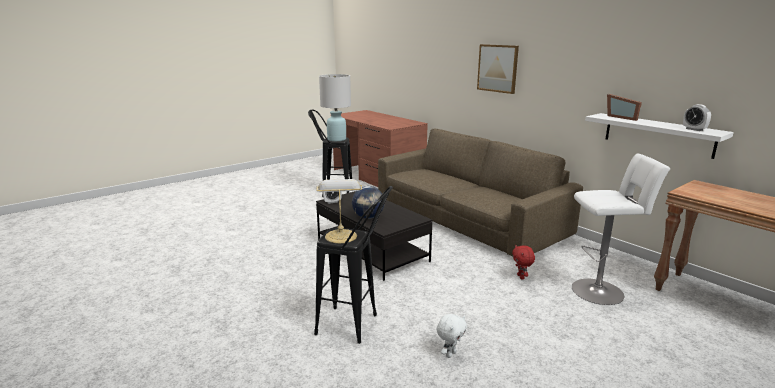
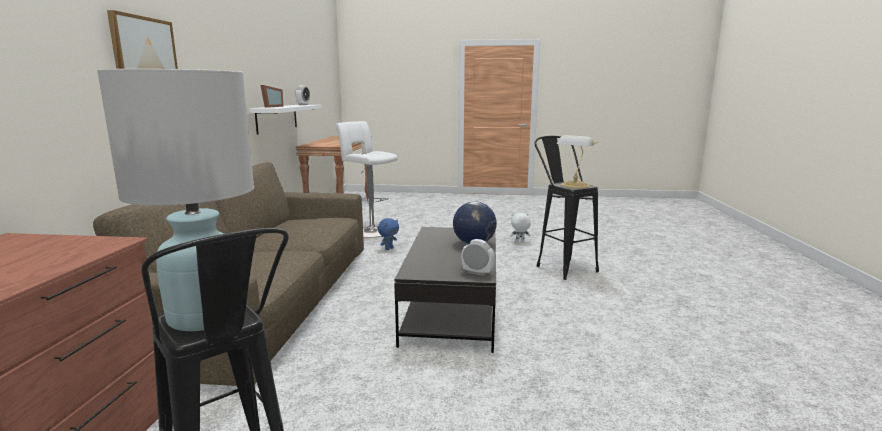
camera: 135 degrees left, 5 degrees down
(521, 277) = (389, 248): red plush toy -> blue plush toy

